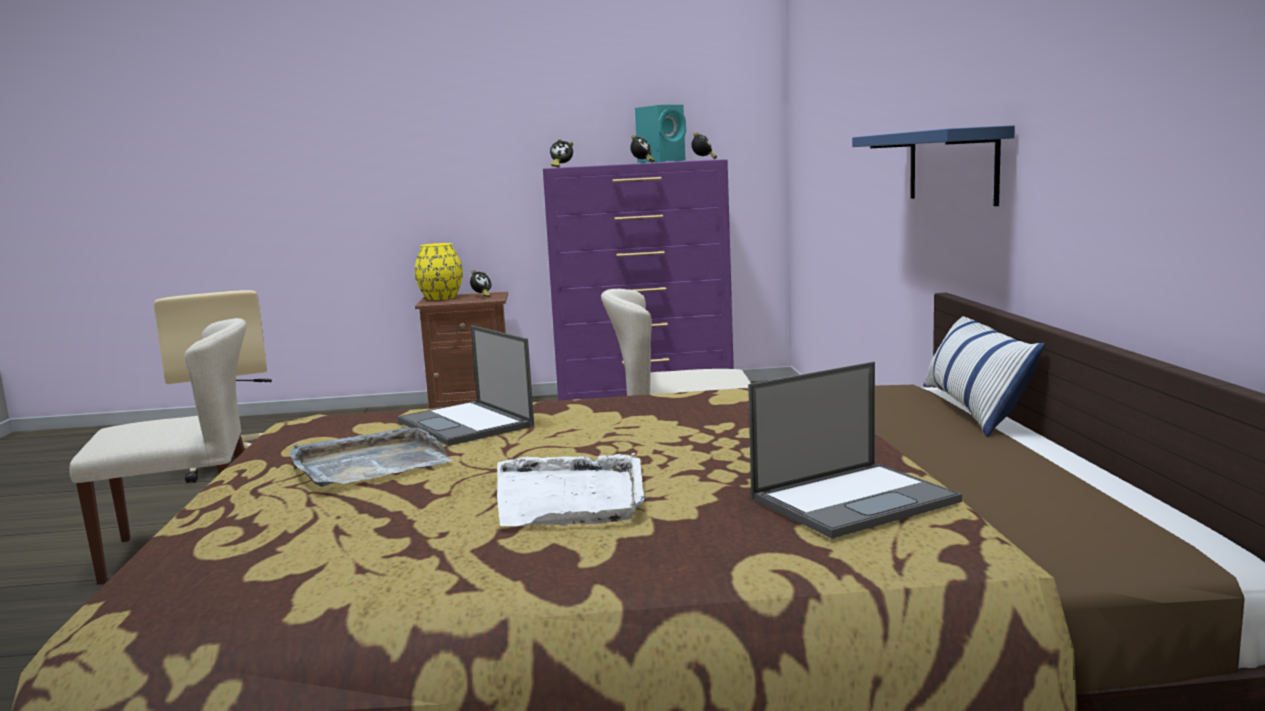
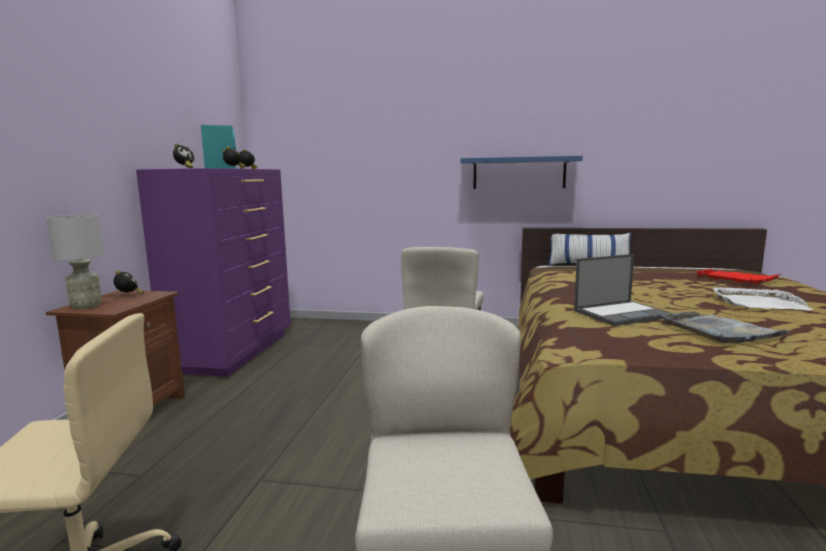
camera: 75 degrees left, 0 degrees up
(440, 298) = (86, 306): yellow vase -> grey table lamp
(855, 499) = (736, 279): laptop -> red tray

